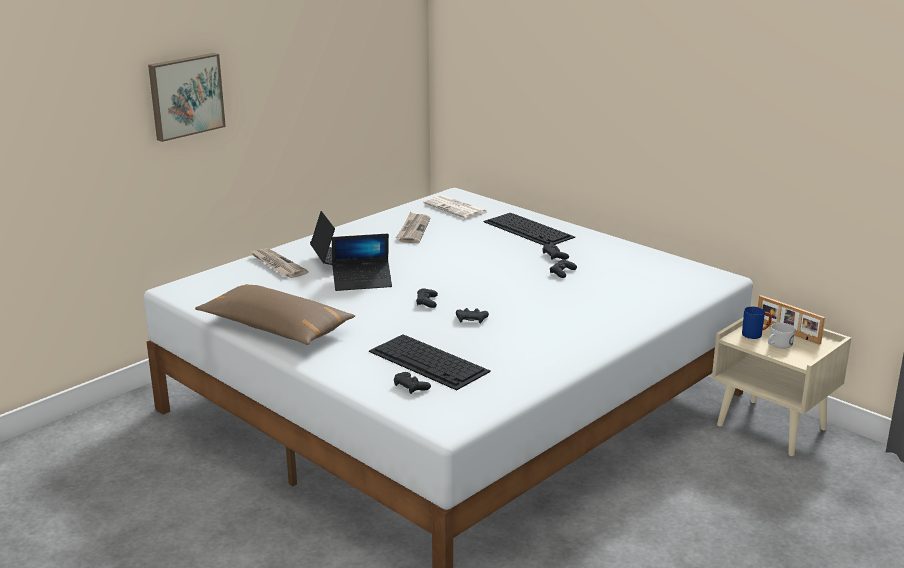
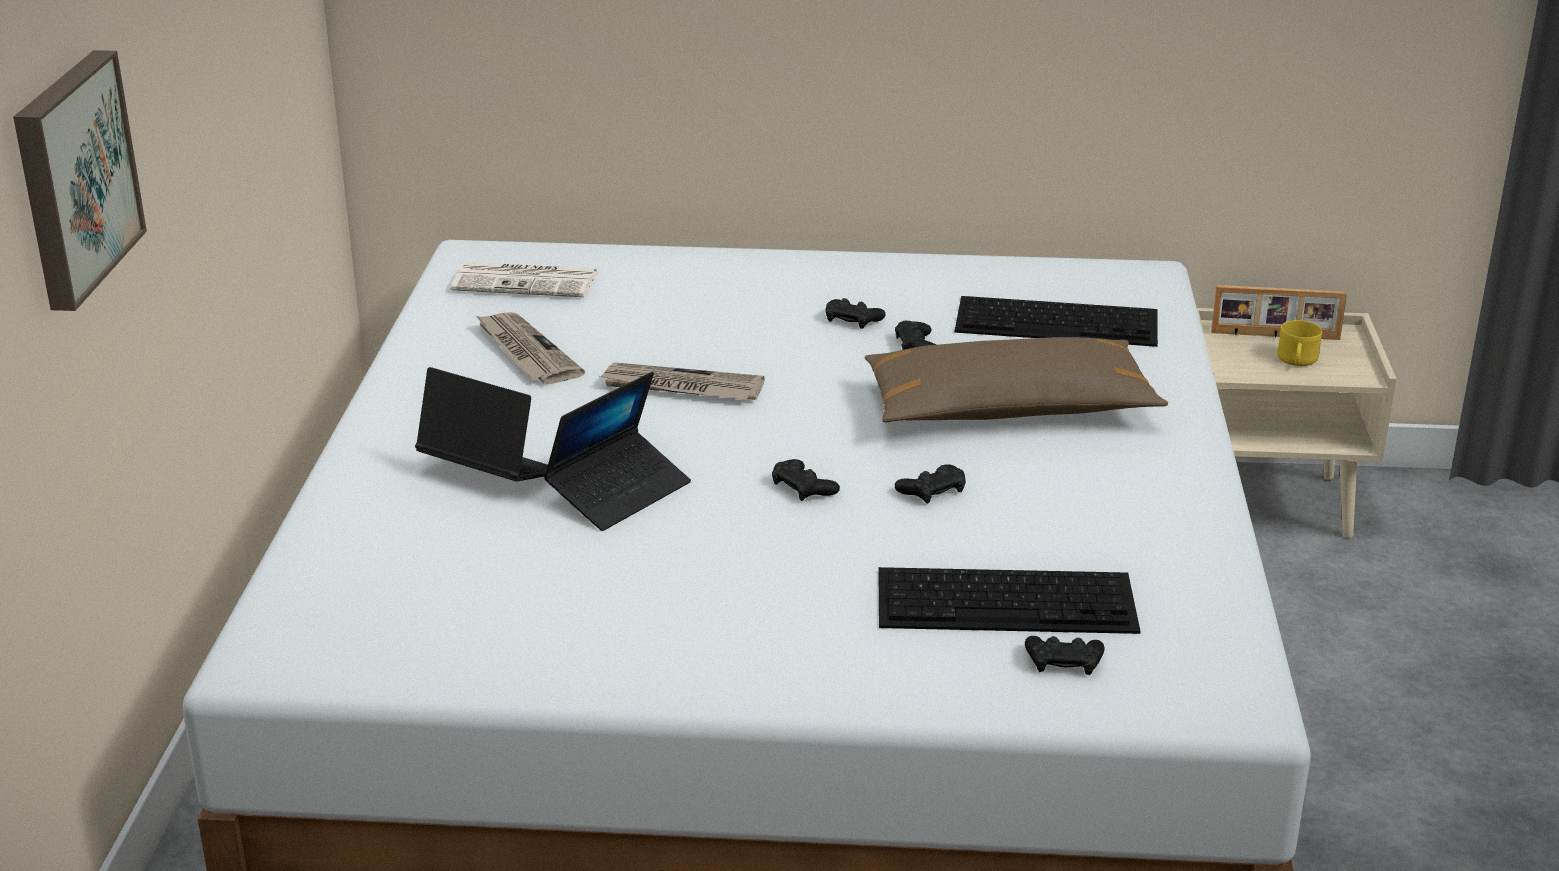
camera: 40 degrees left, 5 degrees up
(276, 328) = (629, 657): brown pillow -> brown pillow (1008, 409)
(277, 265) = (388, 522): newspaper -> newspaper (681, 387)
(529, 229) = (727, 283): keyboard -> keyboard (1059, 321)
(755, 334) = (1245, 355): blue mug -> none
(777, 345) = (1297, 361): white mug -> yellow mug

